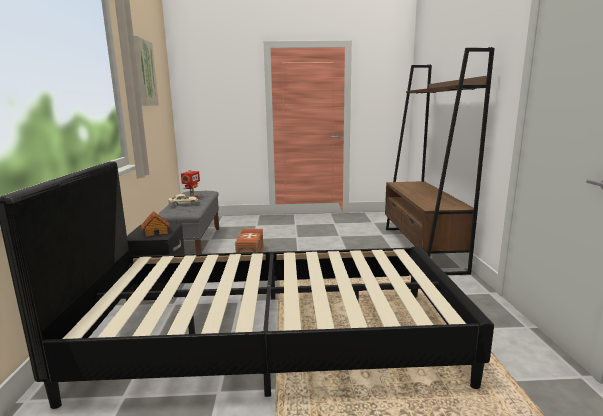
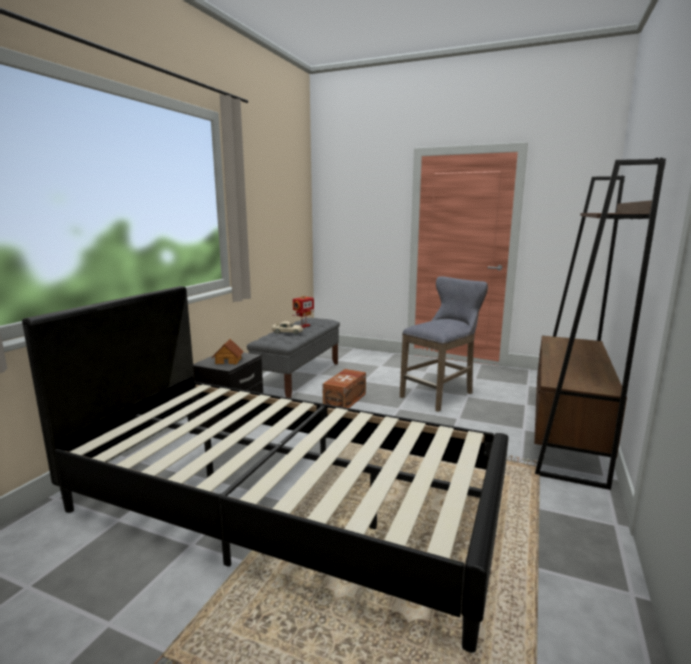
camera: 25 degrees right, 0 degrees up
(144, 73) = (268, 190): picture -> none
(320, 238) = (441, 394): none -> grey stool

